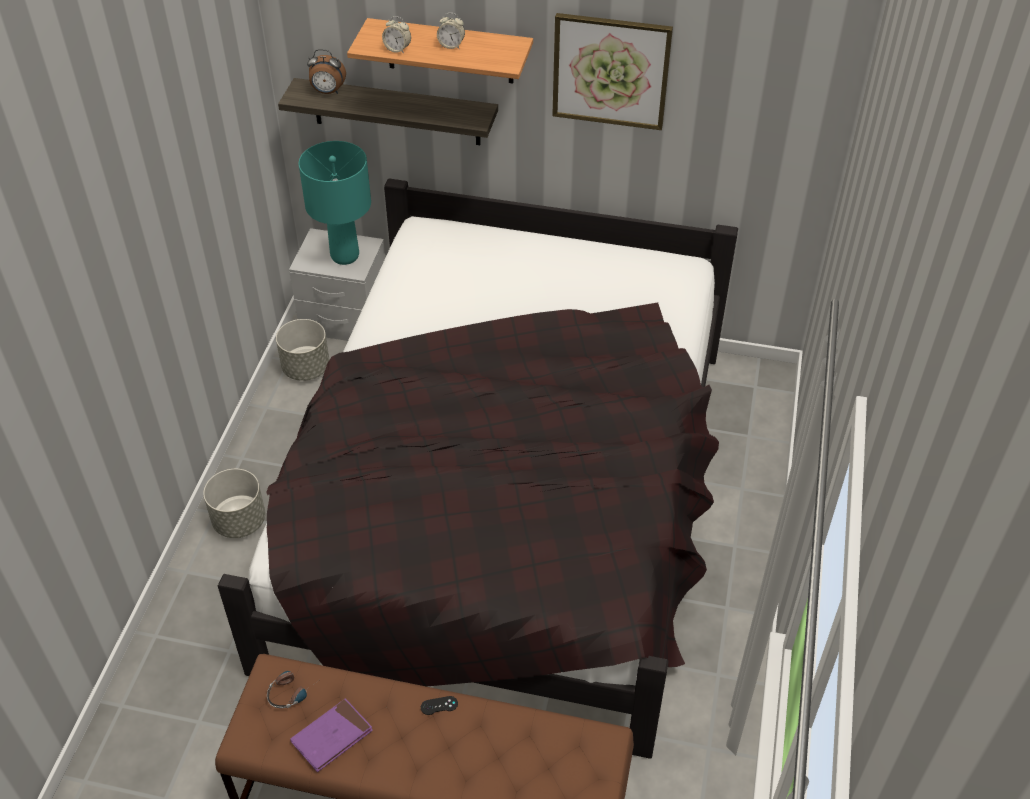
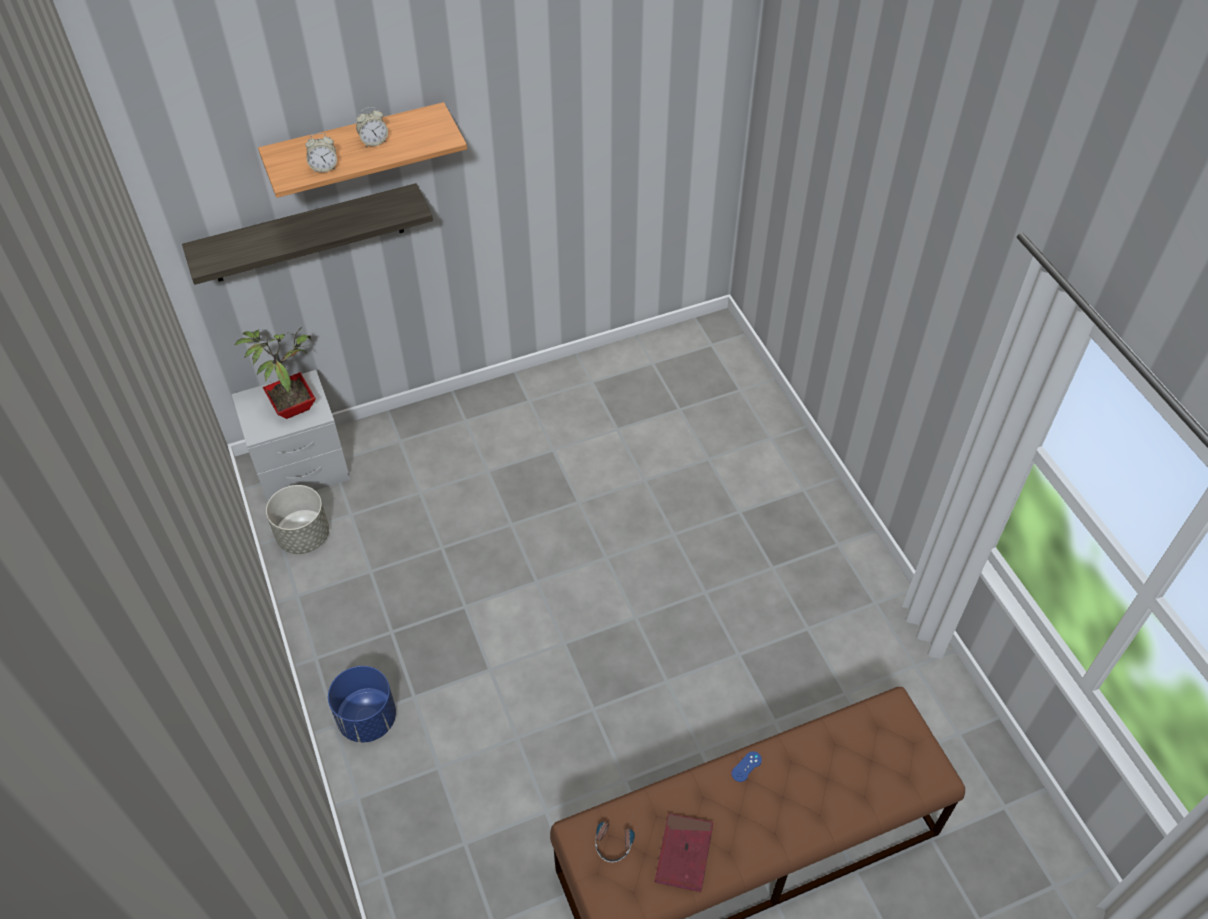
camera: 35 degrees left, 5 degrees up
(239, 521) = (367, 719): grey planter -> blue planter
(328, 92) = (234, 243): alarm clock -> none
(332, 736) = (684, 853): purple book -> red book
(344, 256) = (292, 405): turquoise table lamp -> potted plant
(439, 705) = (746, 766): black game controller -> blue game controller
(508, 502) = (596, 557): black bed -> none
(610, 71) = (526, 106): picture -> none

